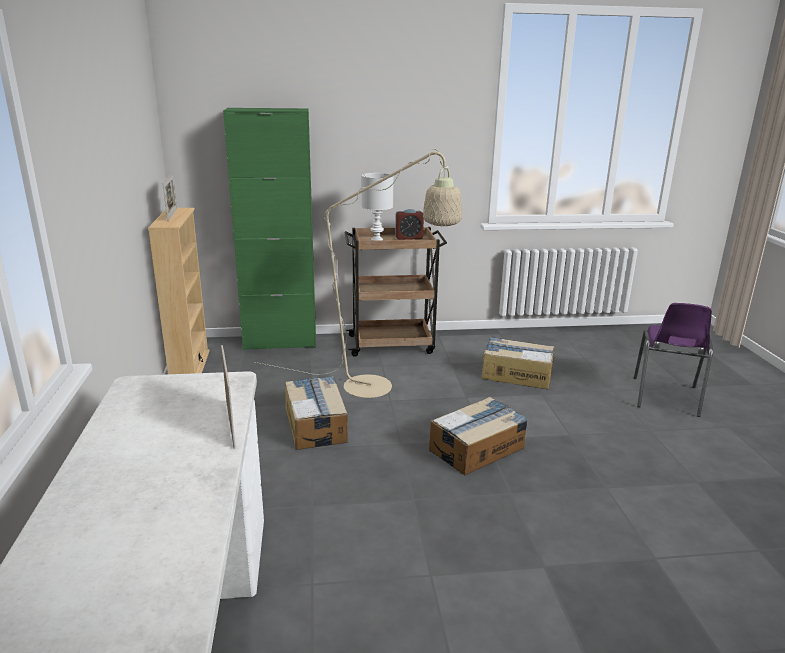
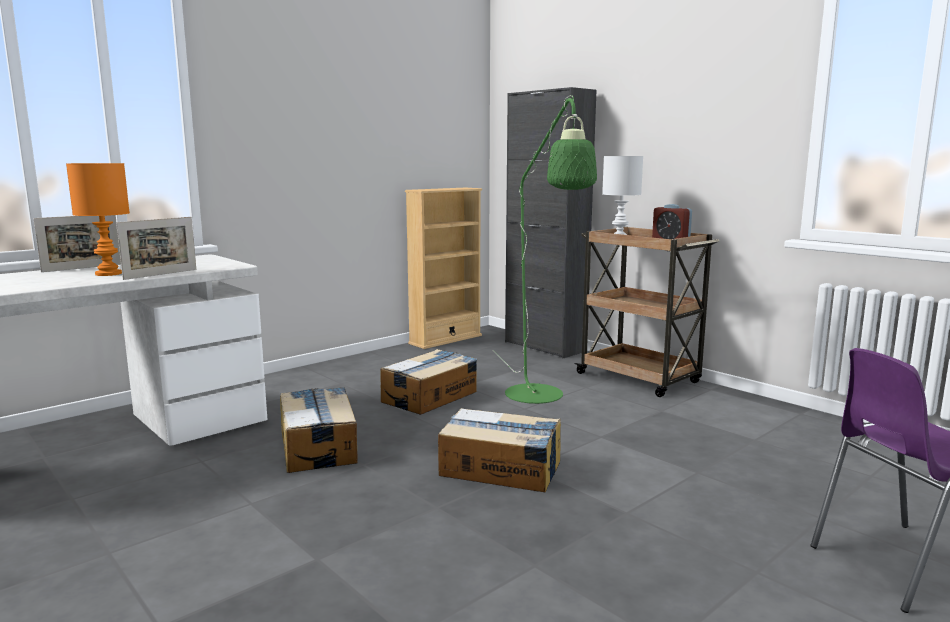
camera: 55 degrees right, 10 degrees down
(172, 215) = (447, 188): picture frame -> picture frame (82, 268)
(174, 452) = (108, 274): none -> orange table lamp
(280, 342) = (544, 346): green cabinet -> black cabinet
(380, 388) = (539, 398): beige floor lamp -> green floor lamp
(516, 374) = (715, 447): cardboard box -> cardboard box (318, 446)

